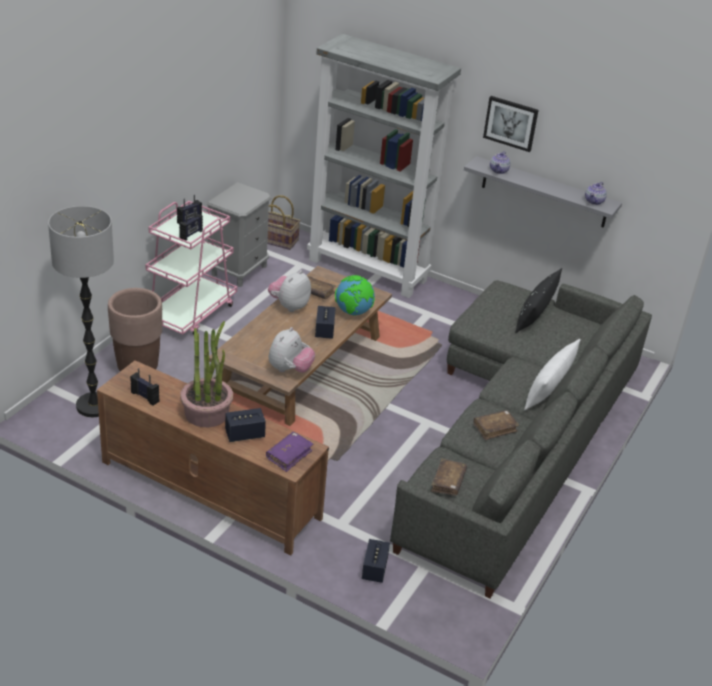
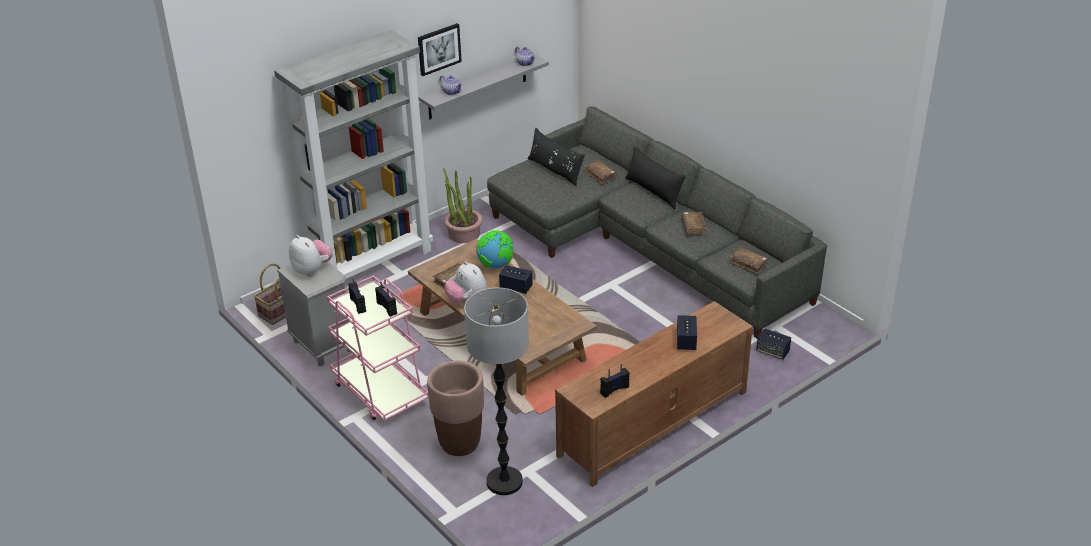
camera: 65 degrees left, 0 degrees up
(207, 412) = (649, 357): potted plant -> potted plant (463, 234)
(289, 455) = (719, 323): purple book -> none
(290, 369) = (565, 318): plush toy -> plush toy (312, 270)
(548, 346) = (600, 175): none -> brown book
(548, 390) = (653, 191): white pillow -> black pillow

